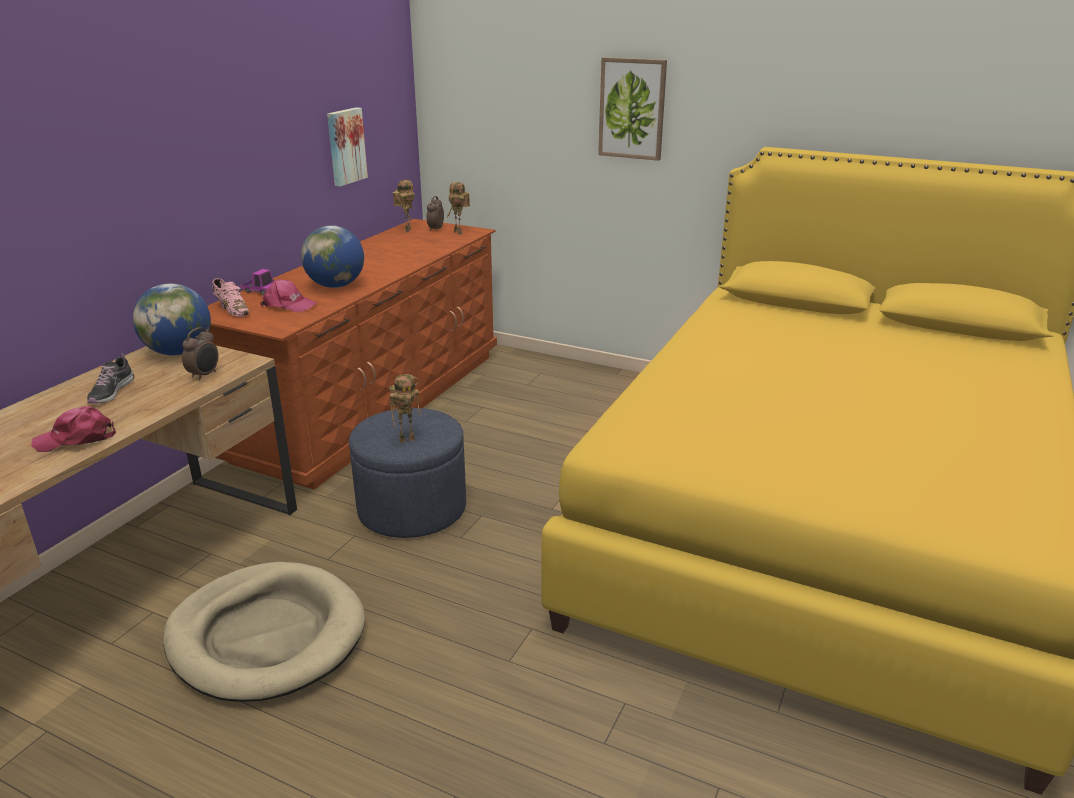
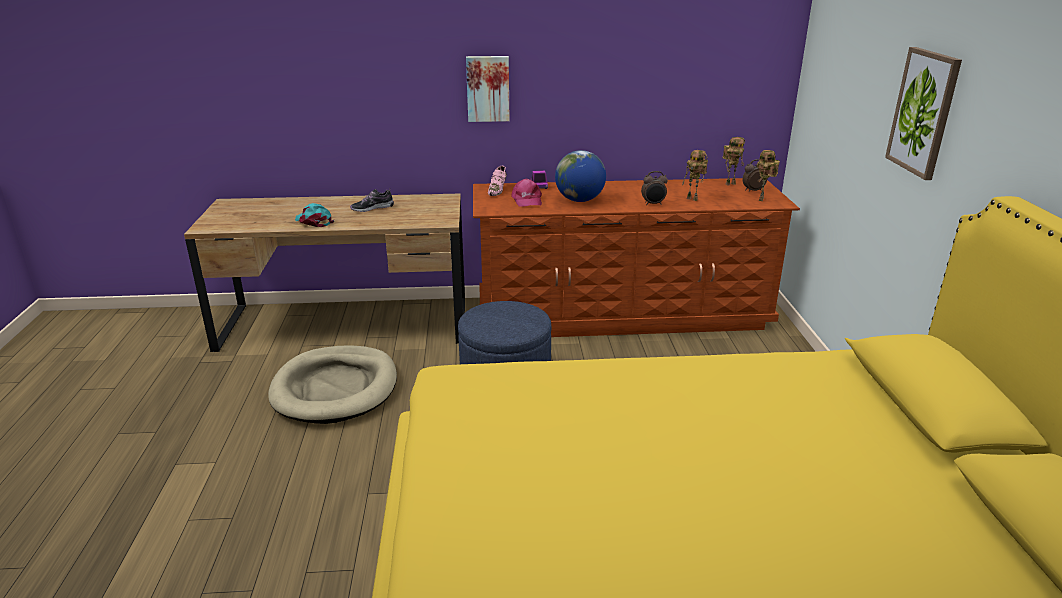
camera: 60 degrees right, 0 degrees up
(76, 439) = (314, 221): pink cap -> turquoise cap
(179, 352) = (438, 203): globe -> none
(205, 375) = (415, 219): alarm clock -> alarm clock (653, 204)
(345, 146) = (681, 94): picture -> picture (488, 88)
(407, 439) = (491, 323): toy robot -> toy robot (693, 199)

